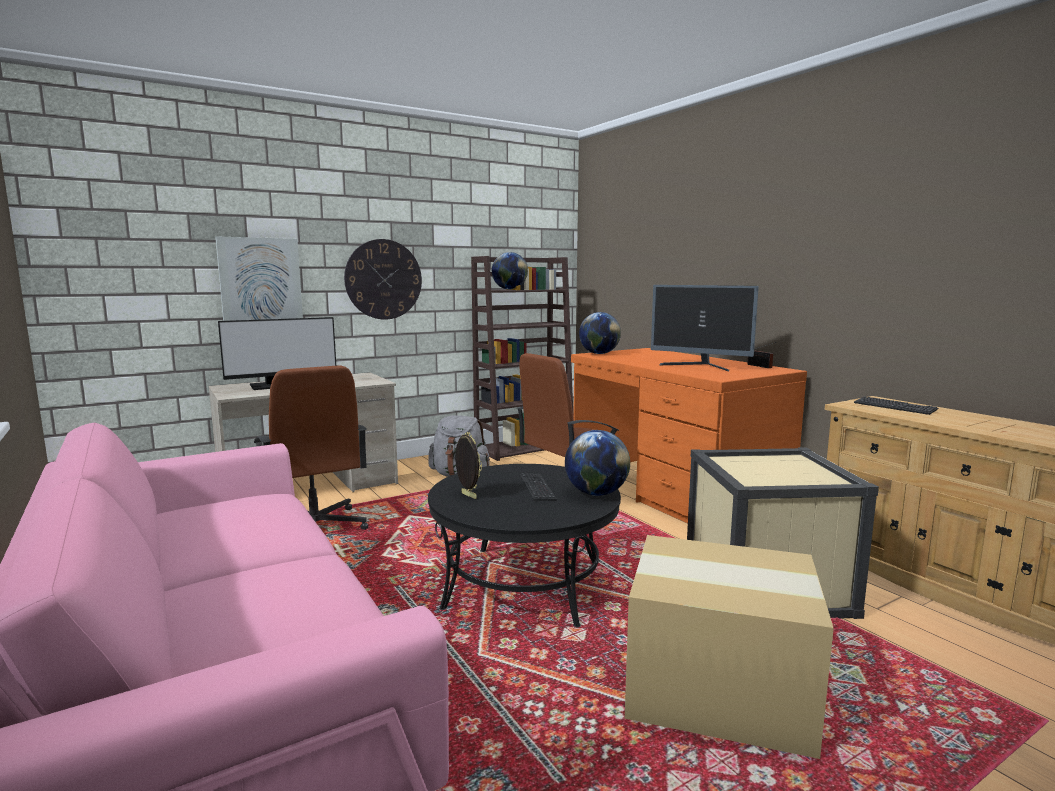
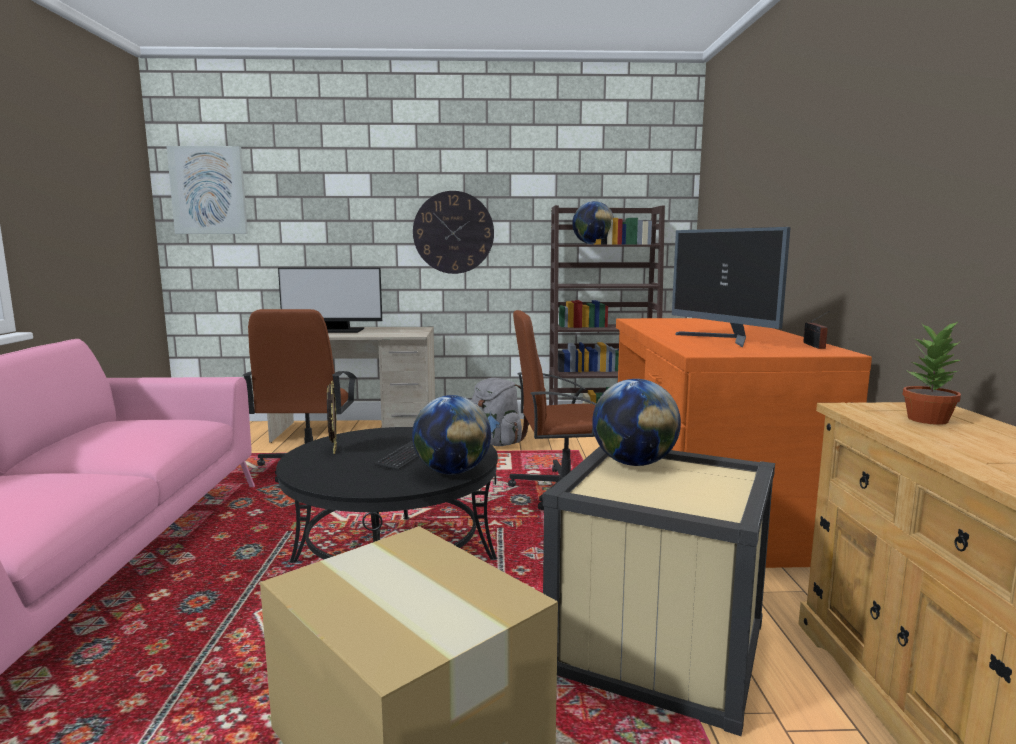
camera: 30 degrees right, 0 degrees up
(260, 283) = (334, 235): picture -> picture (208, 190)
(599, 353) = (649, 320): globe -> globe (634, 463)
(894, 407) = (928, 420): keyboard -> potted plant

